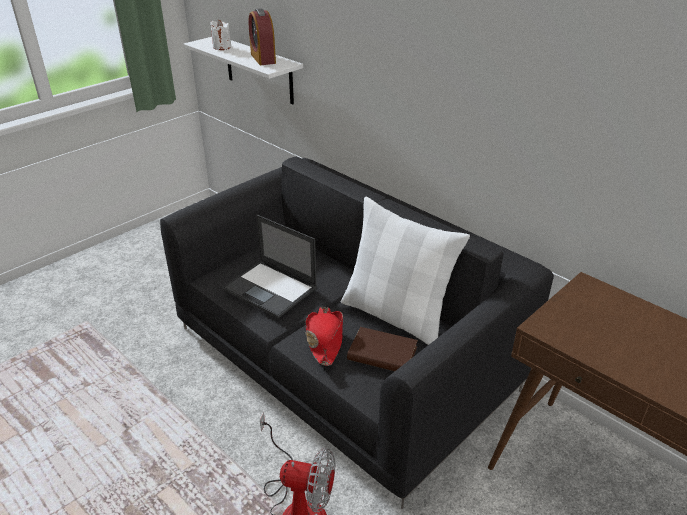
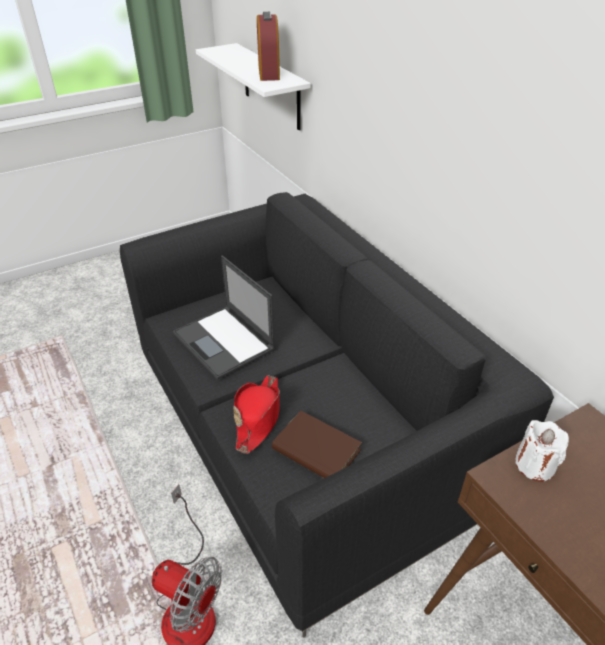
camera: 15 degrees right, 5 degrees up
(222, 47) = (233, 56): white candle -> white candle (535, 465)
(396, 315) = (352, 402): white pillow -> none

